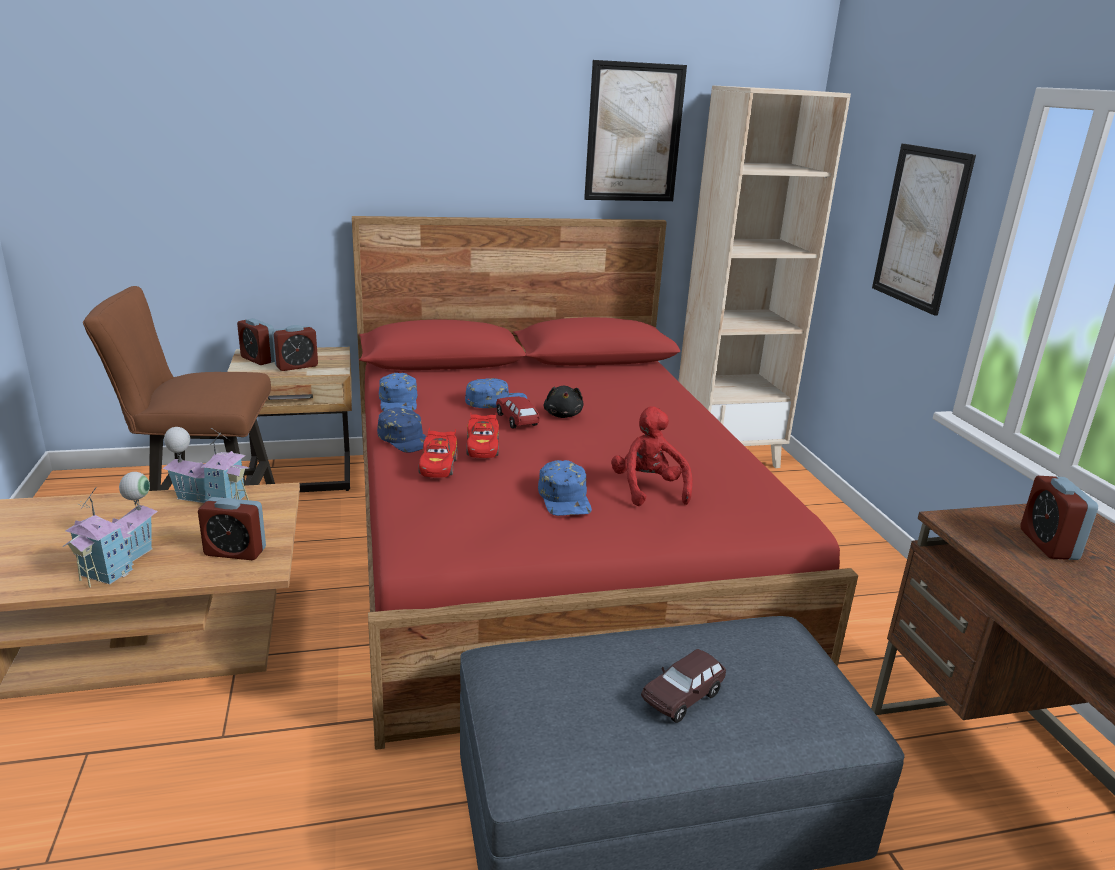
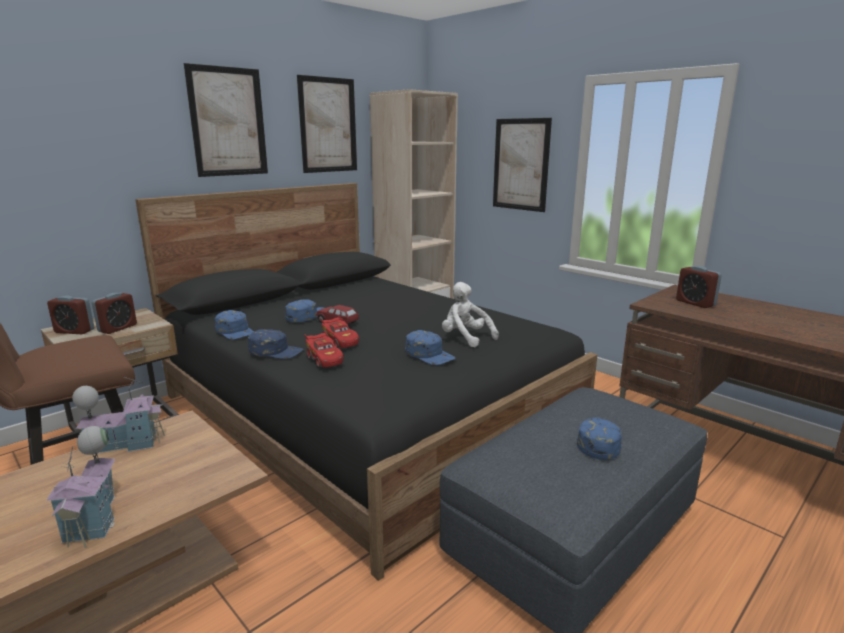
camera: 30 degrees left, 5 degrees down
(235, 552) = (198, 472): alarm clock -> none
(482, 125) = (228, 122): none -> picture
(549, 548) = (365, 412): red bed -> black bed
(563, 415) = (360, 313): black plush toy -> none
(648, 489) = (465, 338): red plush toy -> white plush toy
(682, 697) = (597, 441): brown toy car -> blue cap

